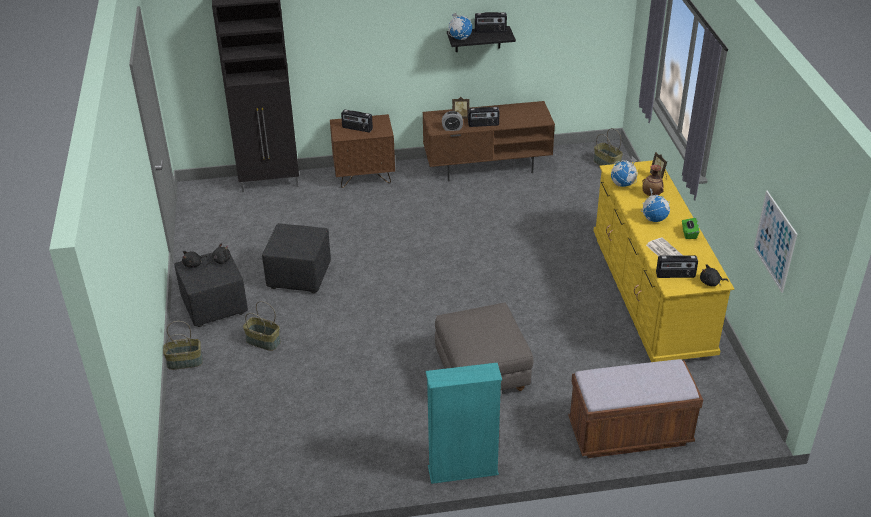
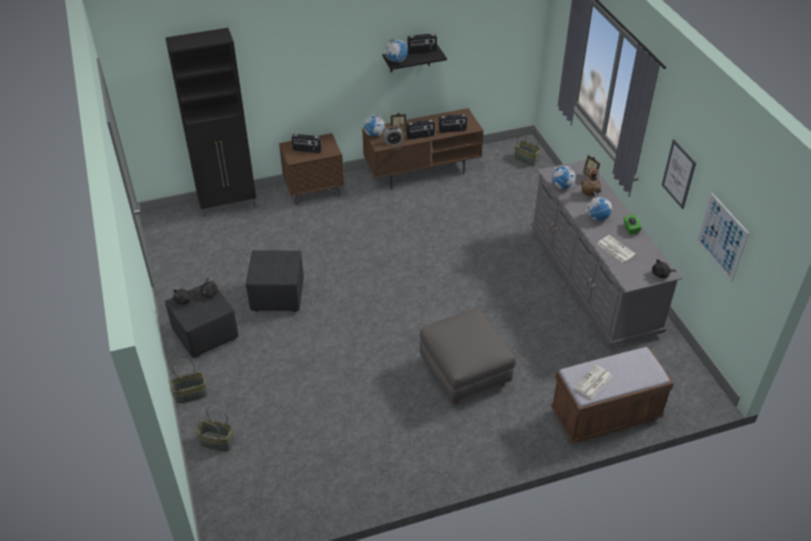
camera: 10 degrees left, 5 degrees up
(262, 342) = (259, 365): basket -> basket (216, 442)
(434, 119) = (374, 134): none -> globe
(463, 471) = (470, 469): turquoise bookcase -> none
(609, 388) = (593, 382): none -> newspaper
(650, 294) = (592, 280): yellow dresser -> grey dresser
(675, 275) = (629, 270): radio -> radio (452, 130)
(740, 171) = (678, 174): none -> picture

